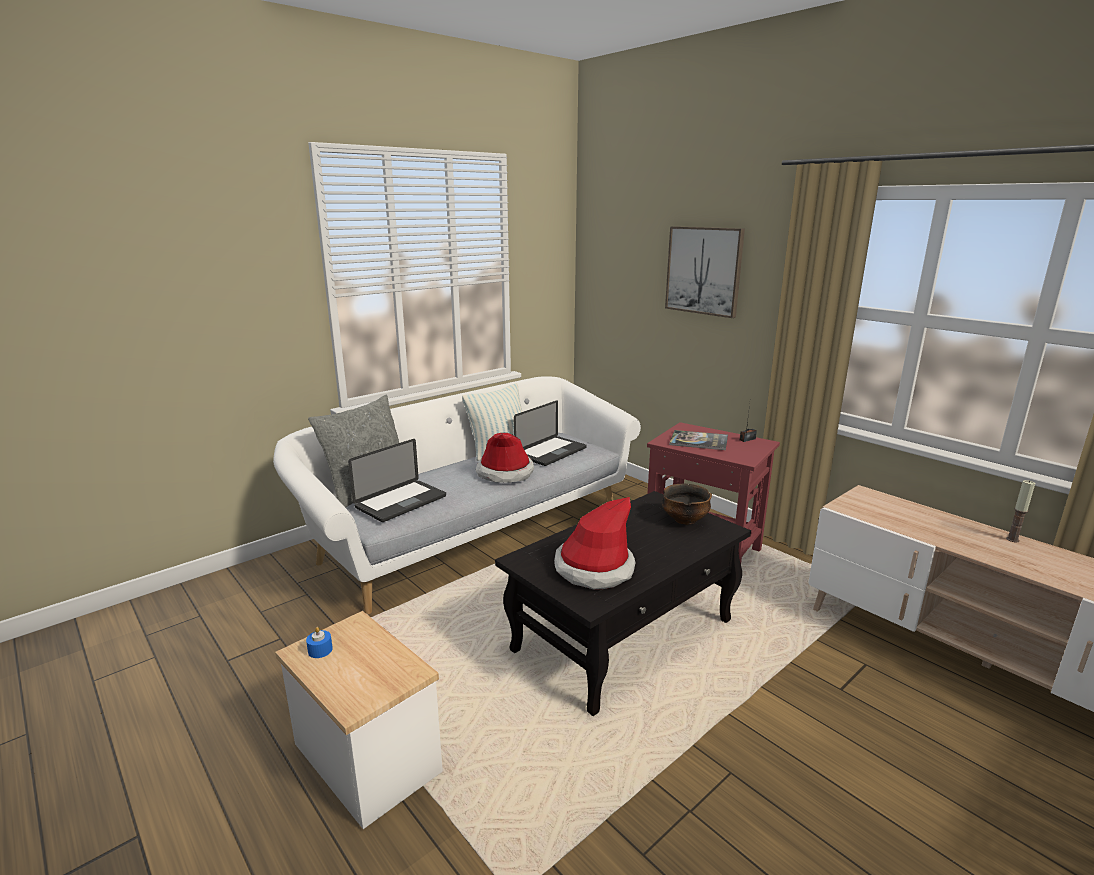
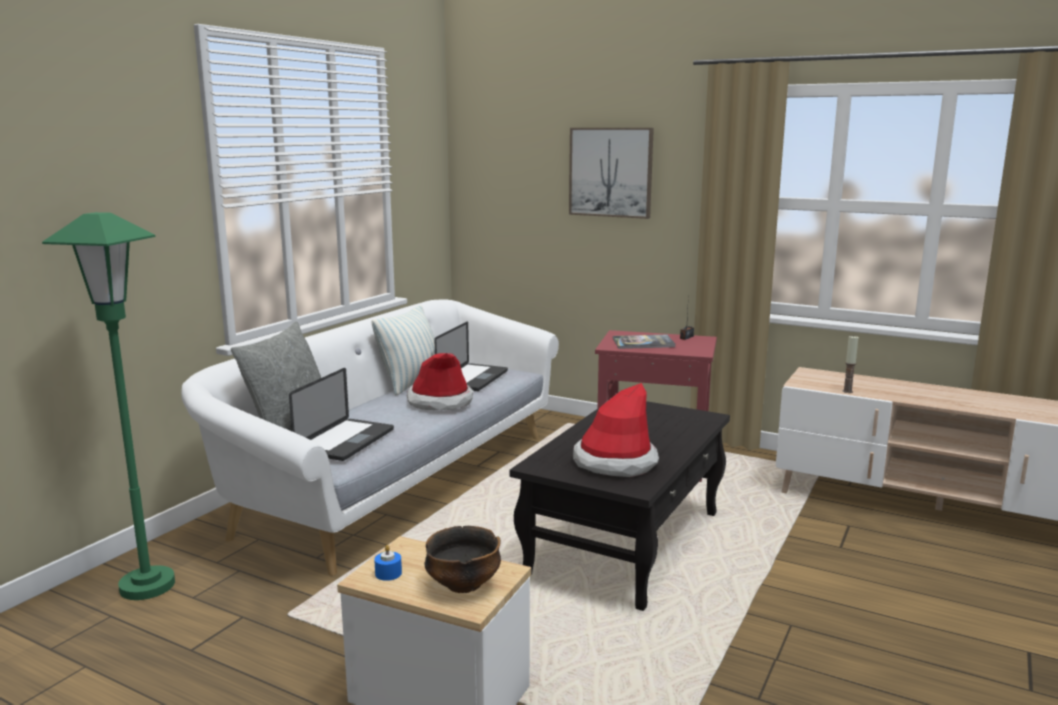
camera: 20 degrees left, 5 degrees down
(239, 594) = (147, 586): none -> green floor lamp
(684, 520) = (665, 415): bowl -> bowl (463, 585)
(1012, 539) = (943, 389): candle -> candle (847, 391)

